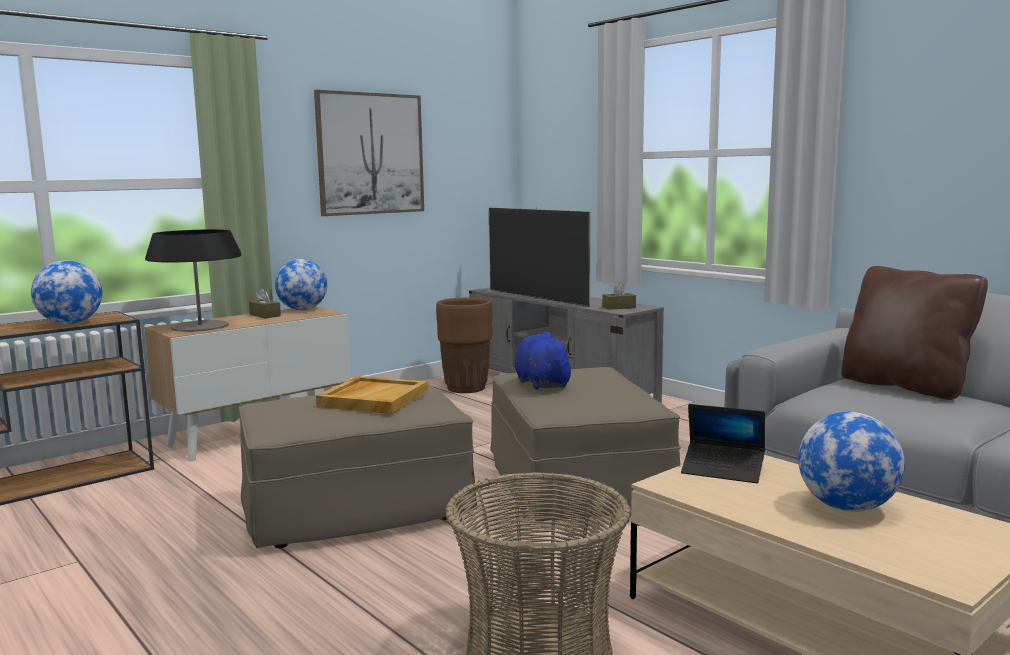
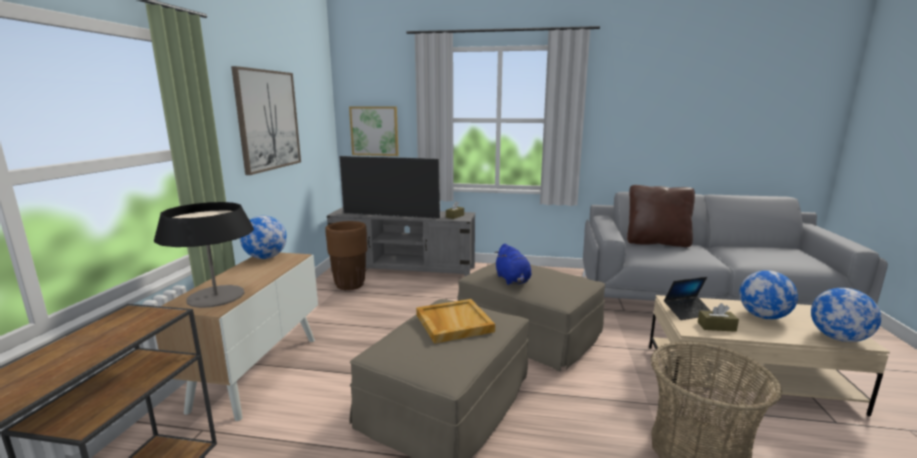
camera: 40 degrees left, 5 degrees up
(70, 323) = (122, 336): globe -> globe (838, 338)
(265, 315) = (247, 270): brown tissue box -> brown tissue box (716, 326)
(541, 384) = (513, 280): blue plush toy -> blue plush toy turned 135 degrees counterclockwise
(556, 175) = (374, 131): none -> picture

